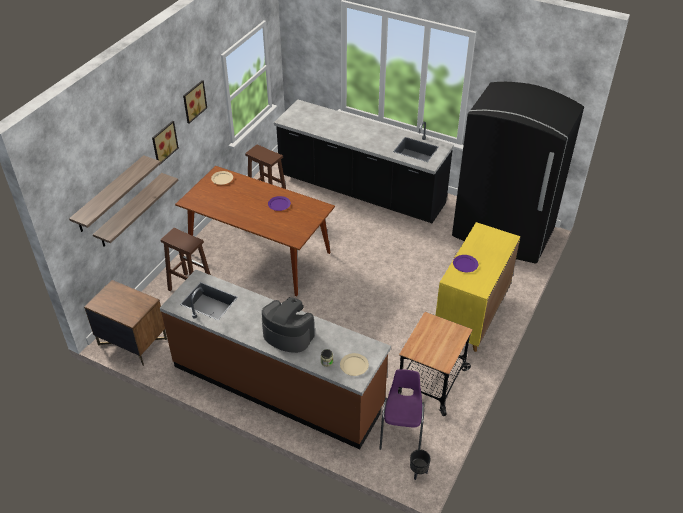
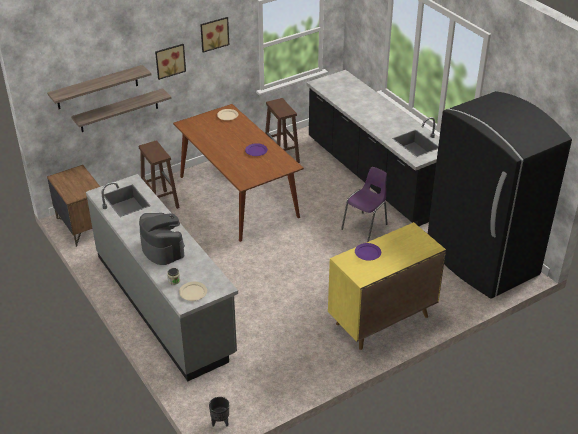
camera: 30 degrees right, 5 degrees down
(277, 385) = (164, 304): brown counter -> grey counter
(402, 432) = (234, 385): purple chair -> purple chair (365, 226)
(431, 382) = (296, 357): cart -> none

